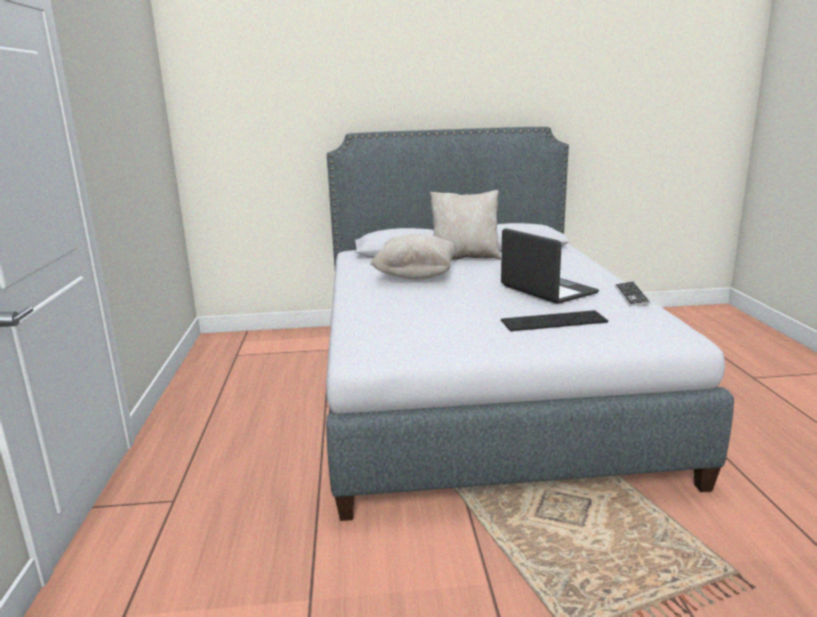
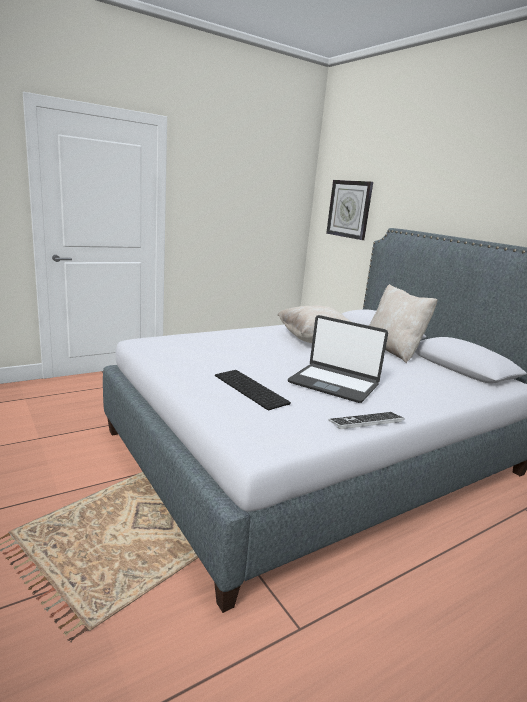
camera: 60 degrees right, 0 degrees up
(254, 120) = (349, 209): none -> wall clock
(547, 290) = (334, 384): laptop -> laptop turned 90 degrees clockwise

